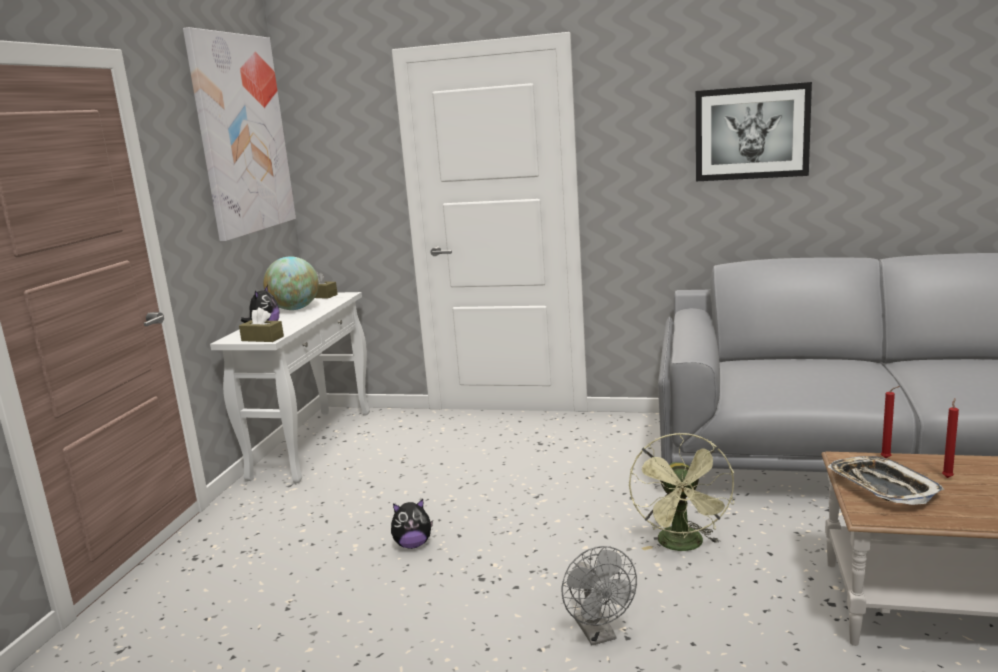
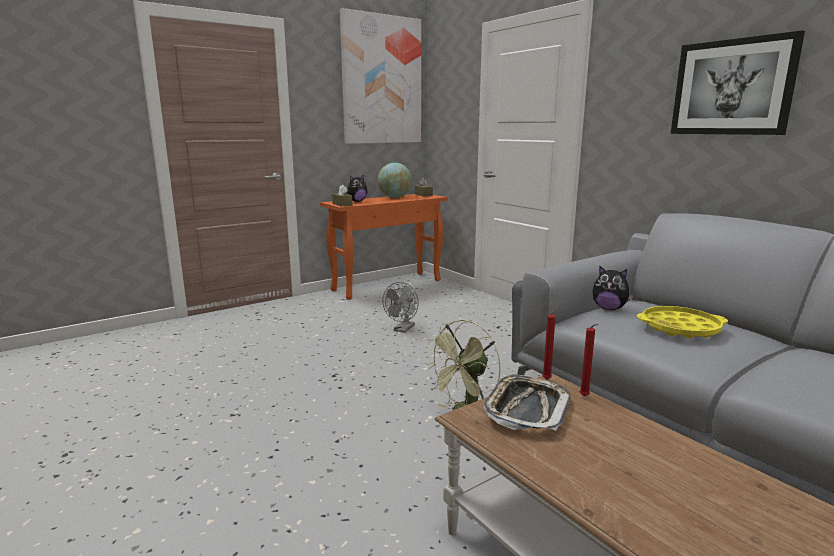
camera: 40 degrees right, 0 degrees up
(313, 443) = (388, 285): white console table -> orange console table
(413, 544) = (338, 346): plush toy -> plush toy (609, 308)
(599, 634) = (328, 430): grey fan -> grey fan (403, 329)
(825, 374) = (680, 328): none -> yellow tray
(947, 477) = (600, 430): red candle -> red candle (548, 379)

